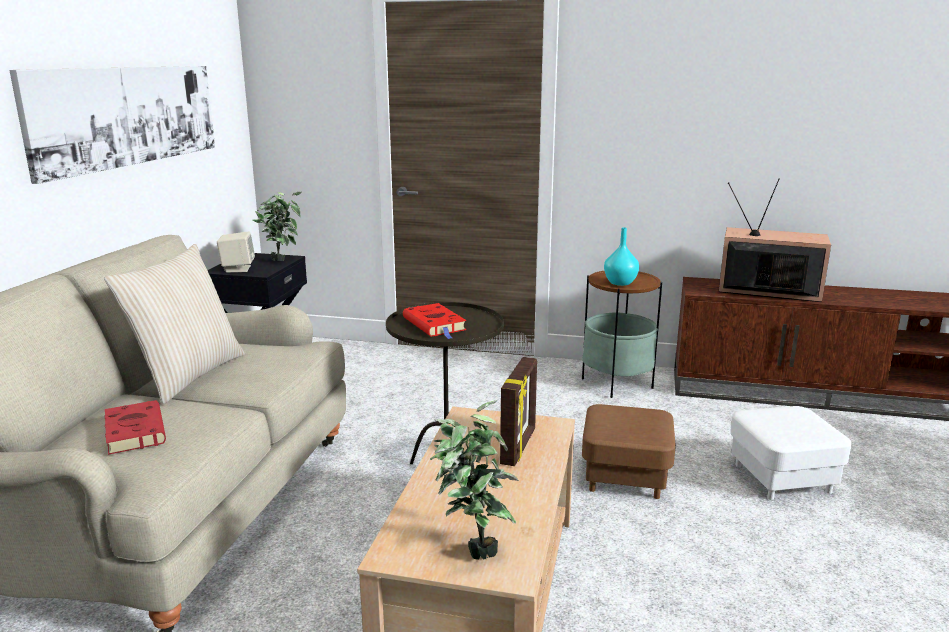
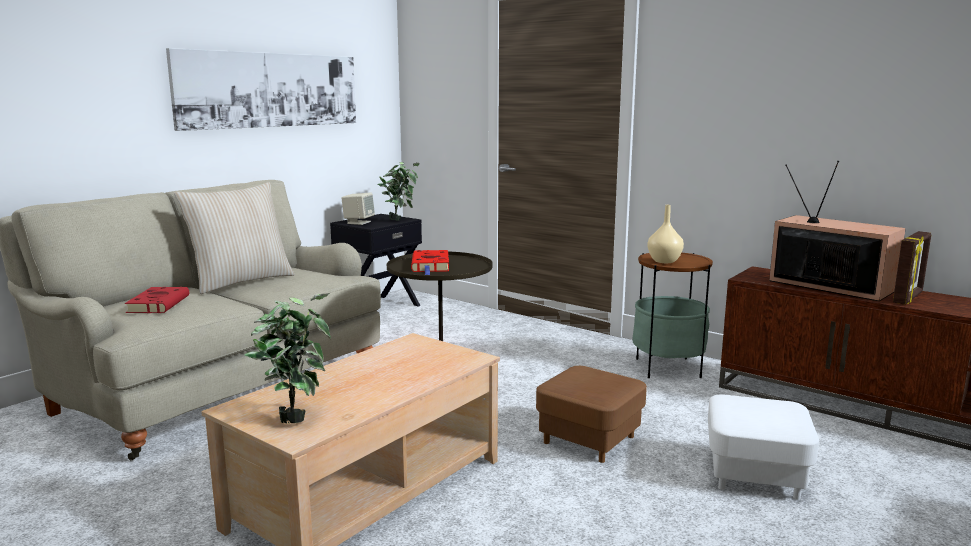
camera: 25 degrees right, 5 degrees down
(519, 447) = (423, 366): picture frame -> picture frame (908, 298)
(619, 283) = (663, 261): turquoise vase -> beige vase

